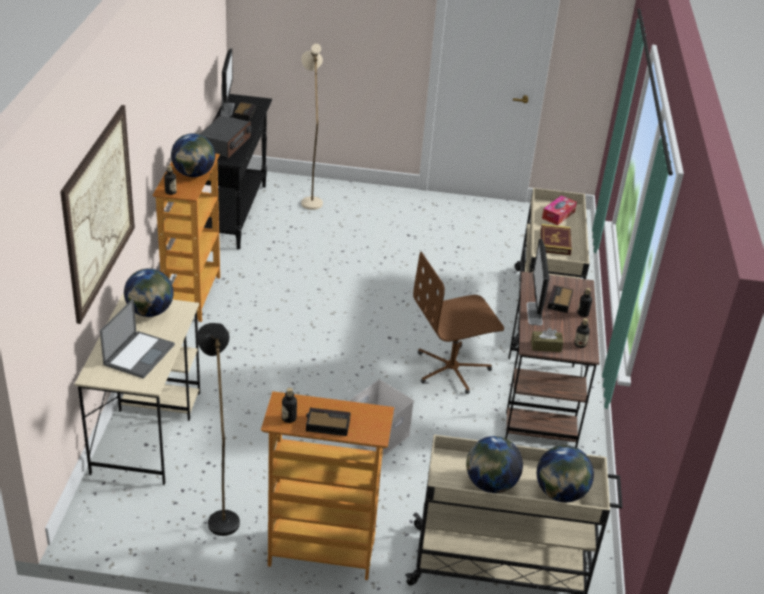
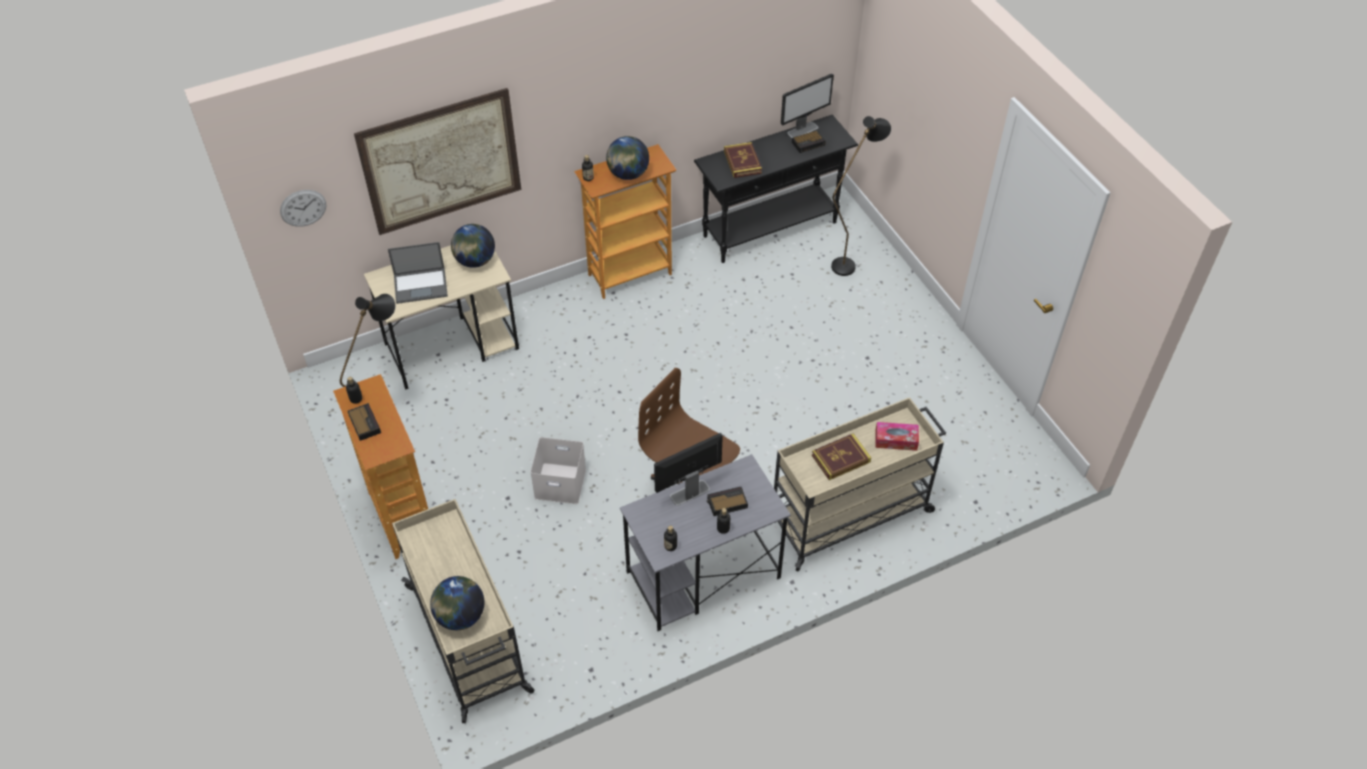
camera: 60 degrees right, 15 degrees up
(40, 310) = (303, 208): none -> wall clock
(225, 144) = (742, 162): radio -> book
(310, 199) = (848, 262): beige floor lamp -> black floor lamp
(490, 484) = (438, 564): globe -> none
(541, 401) = (702, 575): brown desk -> grey desk
(546, 346) = (645, 522): brown tissue box -> none

